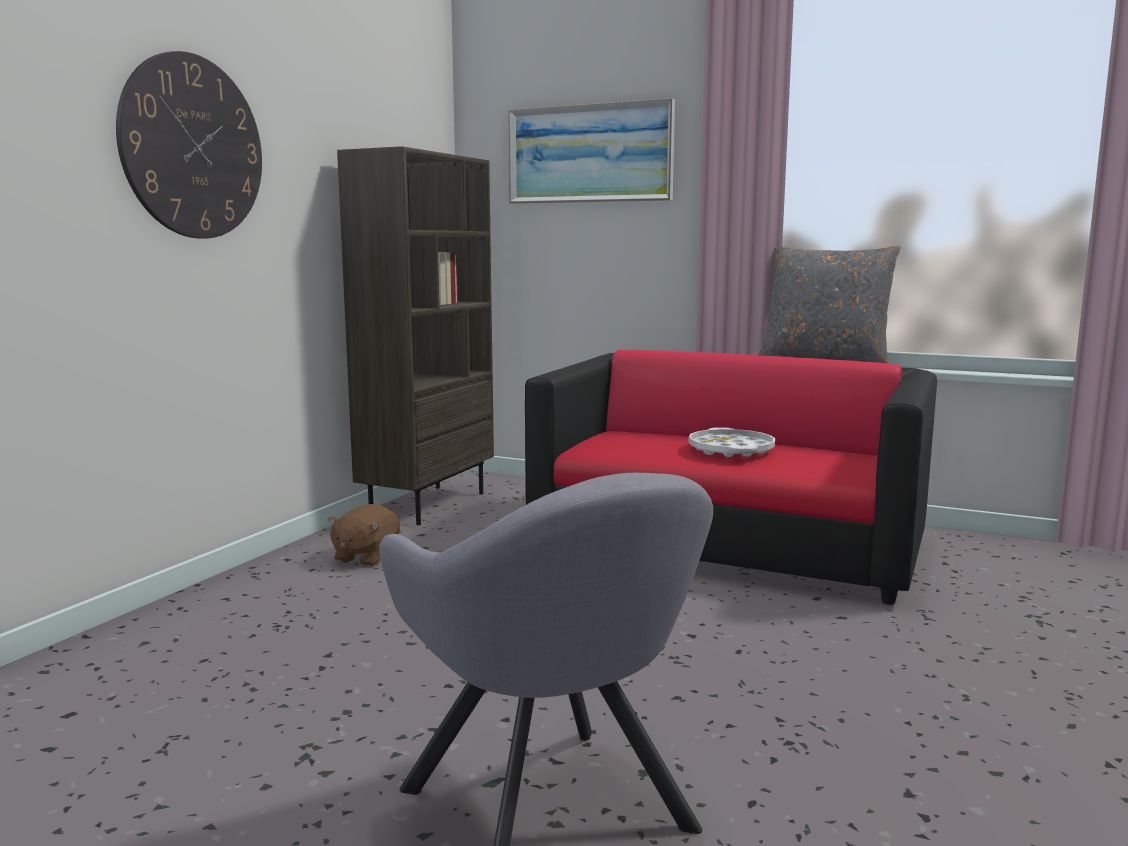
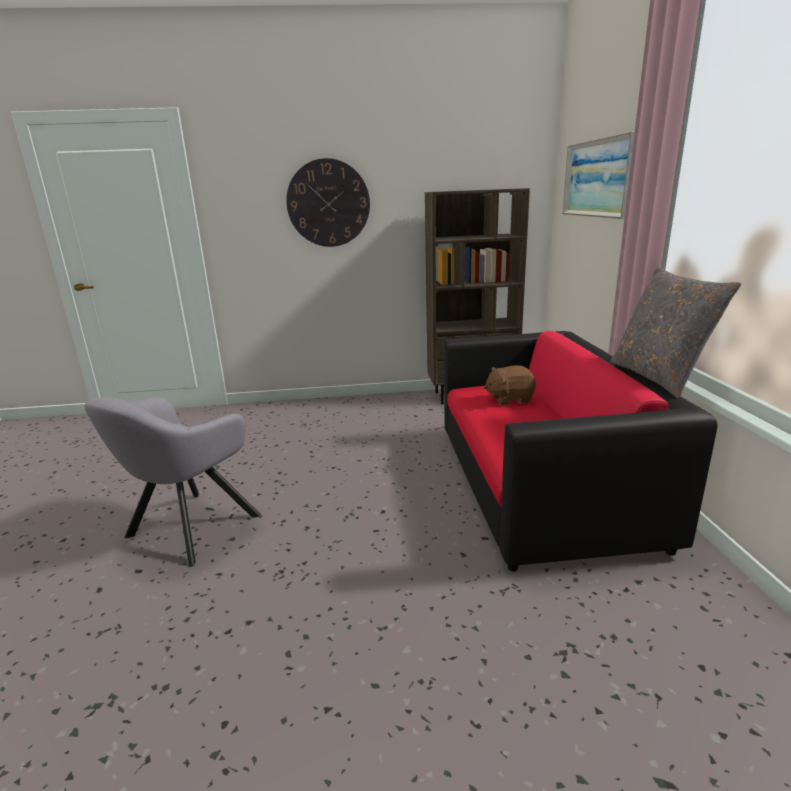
camera: 60 degrees right, 10 degrees up
(365, 557) = (388, 410): brown plush toy -> brown plush toy (509, 399)
(731, 450) = (520, 421): white tray -> none

